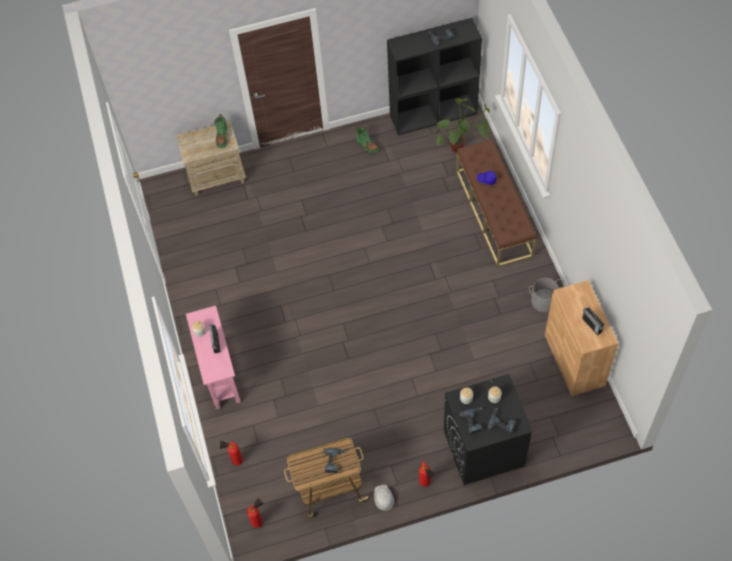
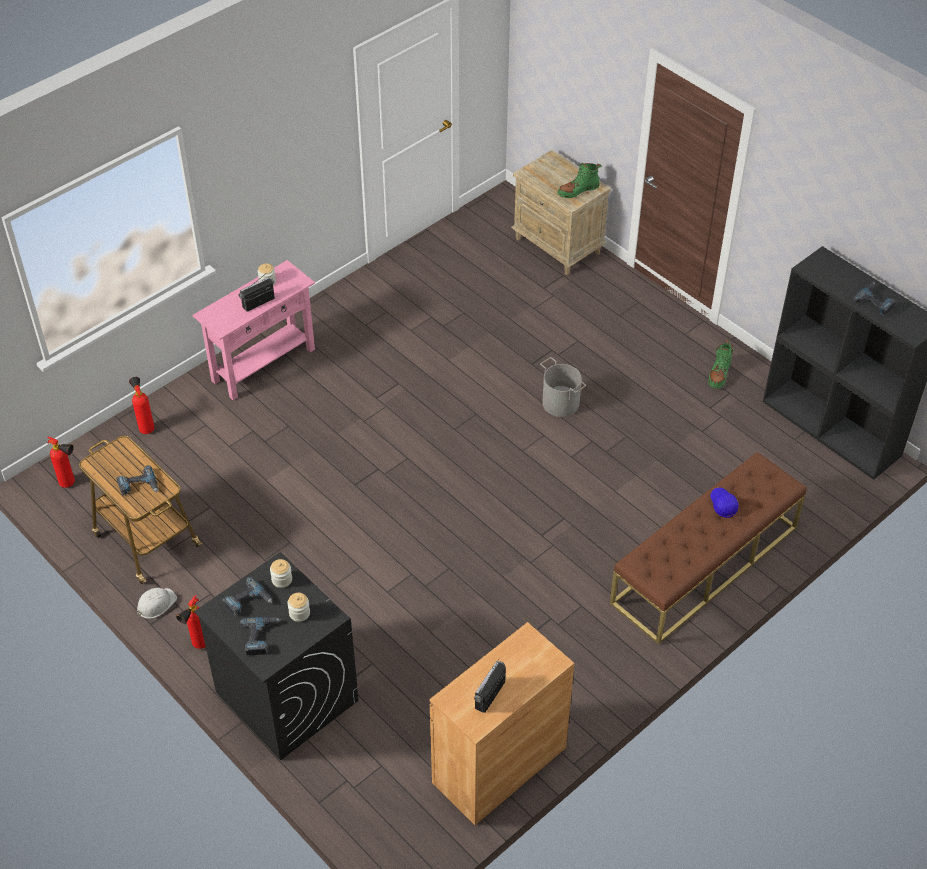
camera: 60 degrees right, 10 degrees down
(460, 143) = (802, 479): potted plant -> none
(543, 301) = (583, 686): grey bucket -> grey bucket (560, 403)

